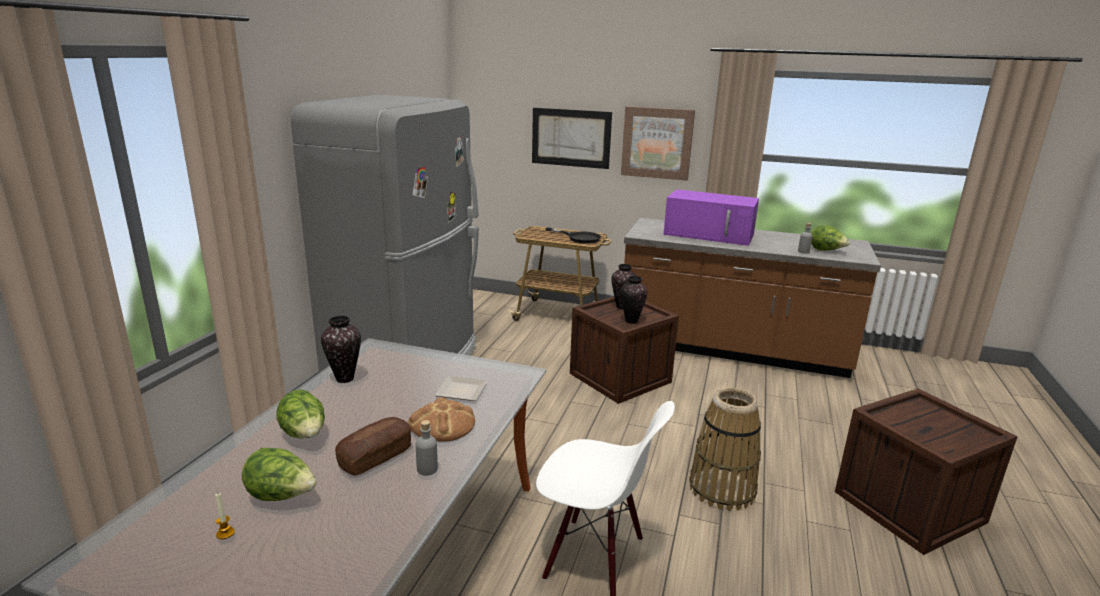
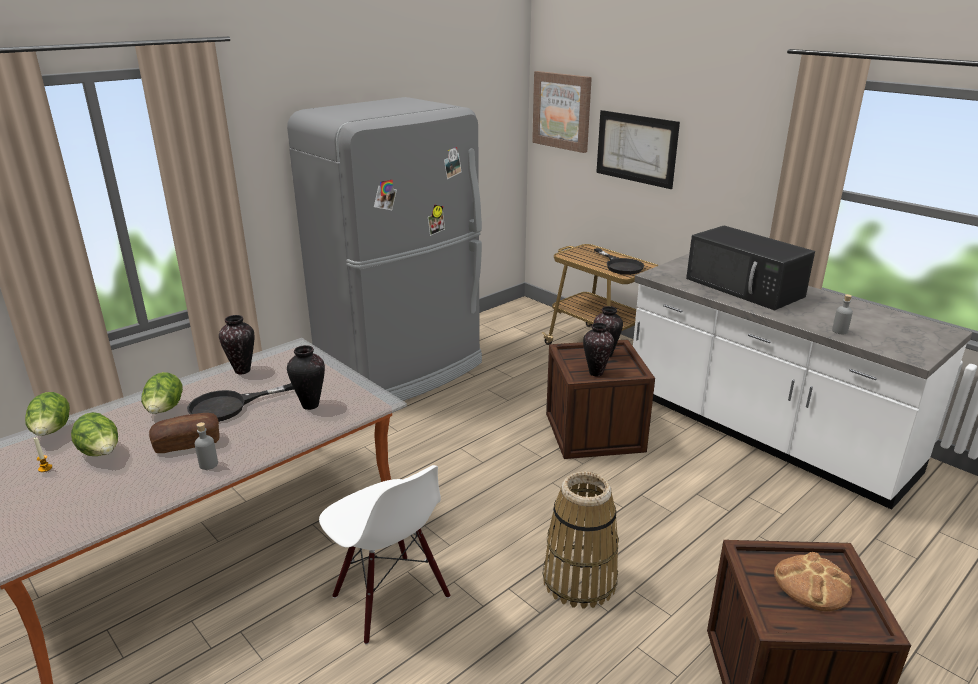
camera: 30 degrees right, 5 degrees up
(375, 413) = (229, 406): none -> black frying pan
(442, 424) = (263, 430): bread -> bread (812, 584)
(459, 391) = (309, 405): plate -> vase
(657, 143) = (726, 164): picture -> picture (562, 111)
(710, 234) = (746, 288): purple microwave -> black microwave
(731, 349) = (762, 433): brown counter -> white counter
(826, 251) = (876, 335): lettuce -> lettuce (52, 432)

